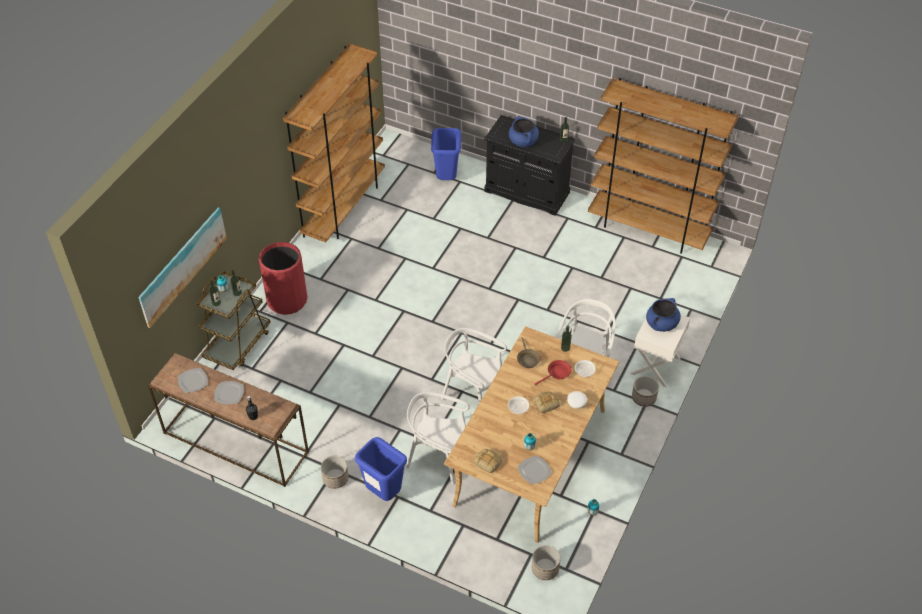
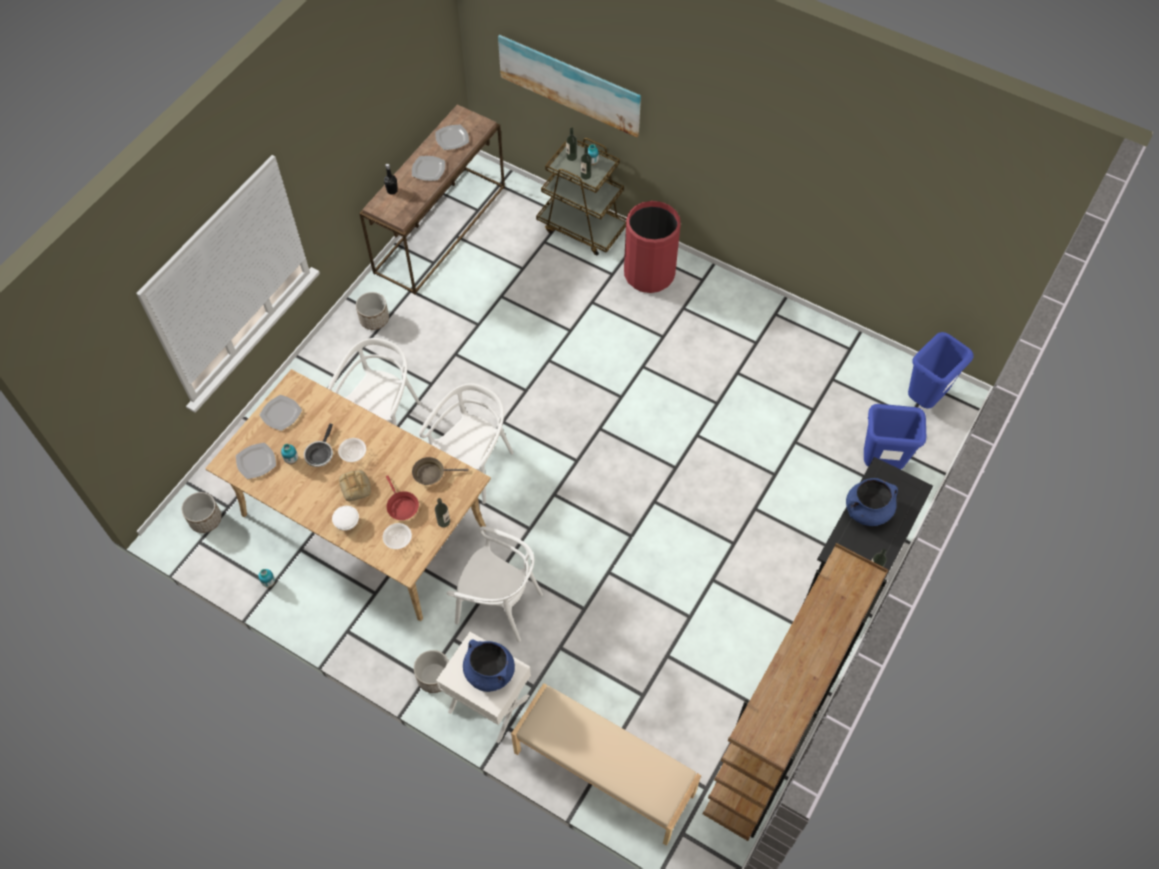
camera: 95 degrees right, 10 degrees up
(344, 207) = (816, 335): brown bookcase -> none
(383, 493) = (345, 364): blue trash can -> blue trash can (924, 399)
(488, 462) = (281, 414): bread -> plate
(521, 430) = (320, 454): none -> frying pan
(686, 304) = (603, 773): none -> beige bench

